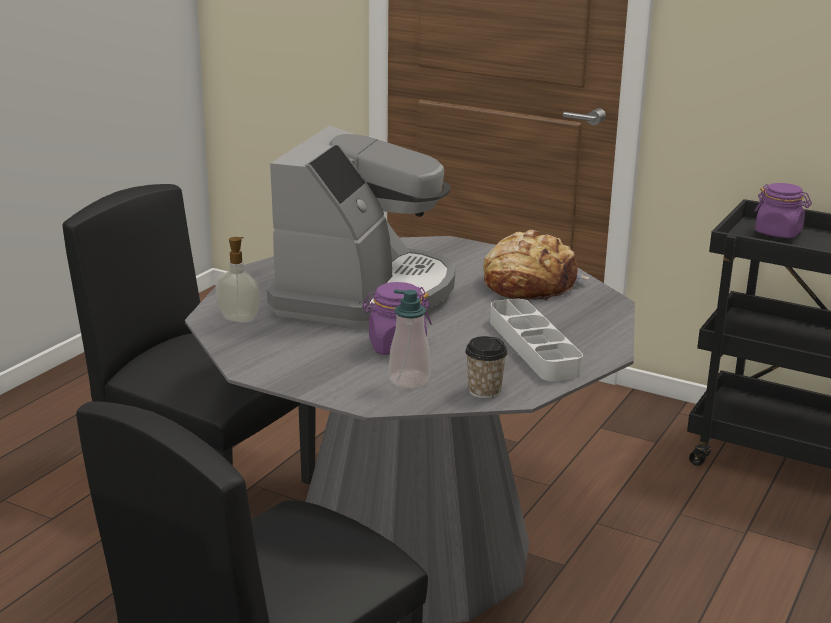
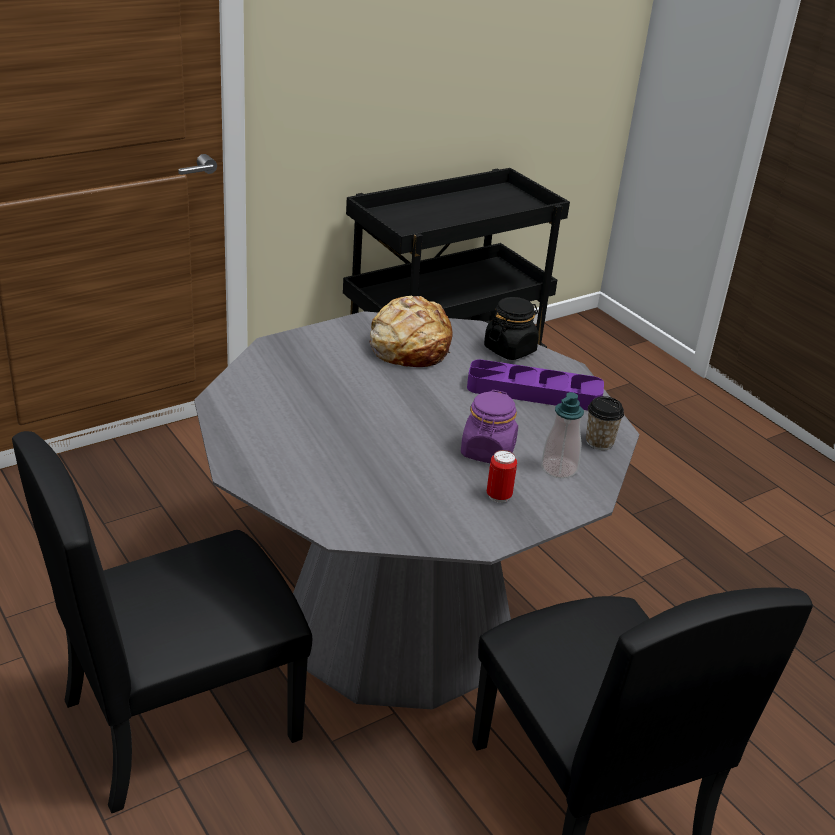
camera: 65 degrees left, 10 degrees up
(239, 319) = (357, 514): soap dispenser -> none
(329, 363) = (498, 496): none -> can
(365, 294) = (358, 427): coffee machine -> none
(533, 346) = (534, 392): grey tray -> purple tray
(598, 322) = (510, 349): none -> black jar
(778, 233) = (397, 216): purple jar -> none

